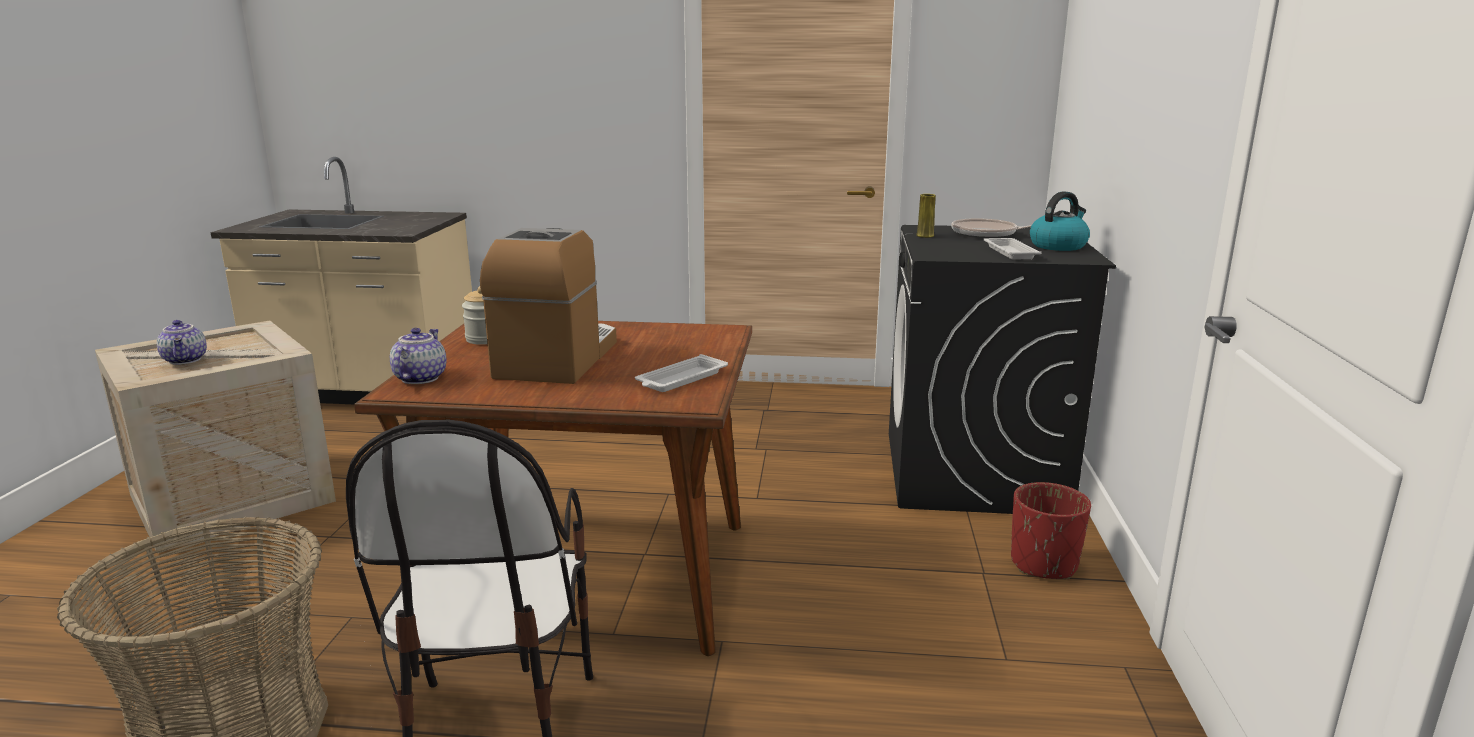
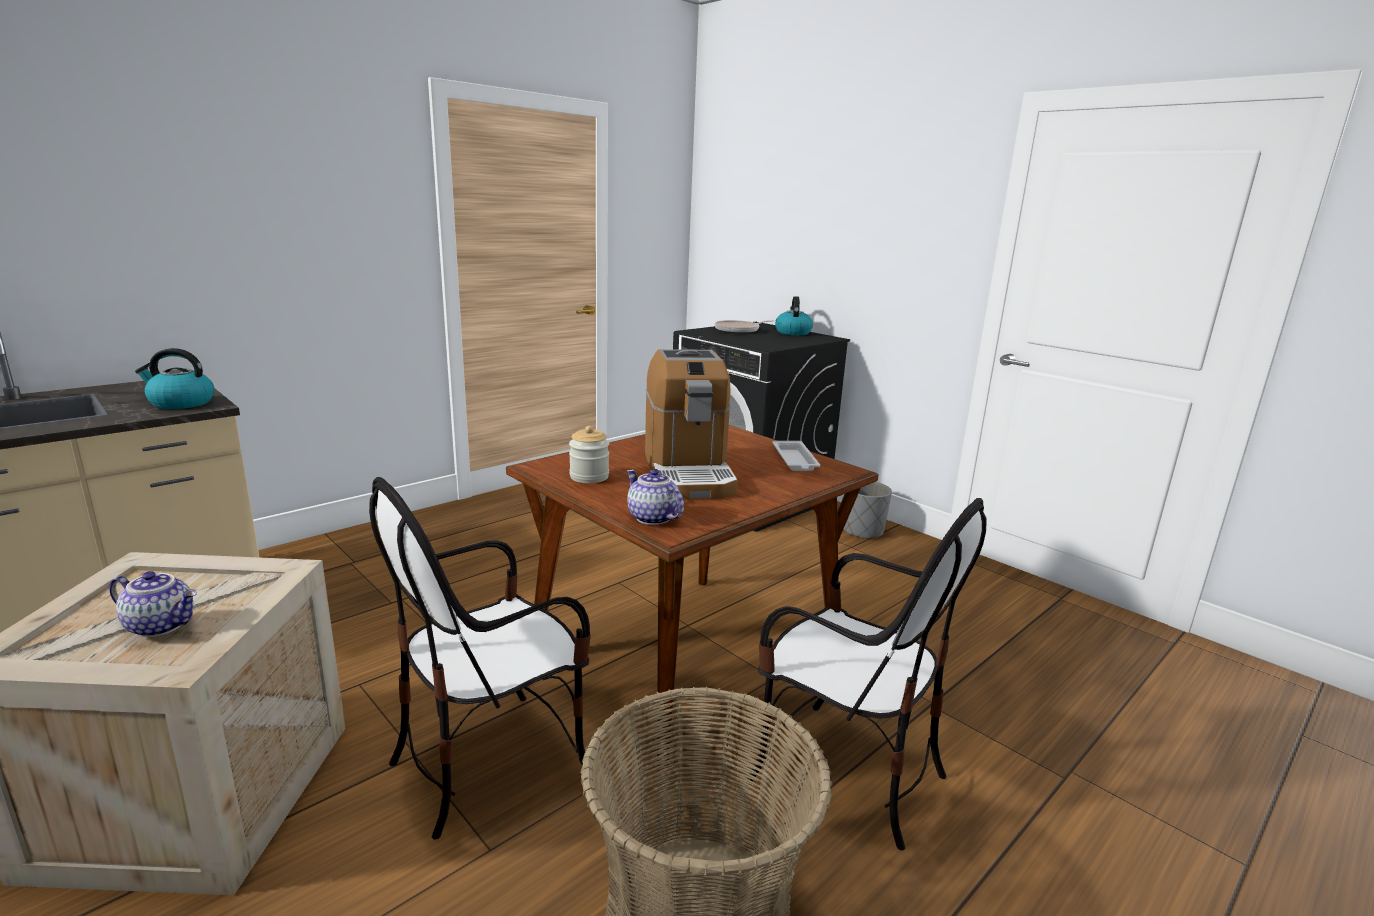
camera: 50 degrees left, 0 degrees up
(348, 564) = (491, 761): none -> chair
(397, 228) = (180, 403): none -> kettle
(557, 359) = (688, 473): coffee machine -> coffee machine turned 150 degrees counterclockwise
(925, 236) = (715, 336): yellow vase -> none
(1009, 252) = (789, 339): white tray -> none
(1044, 564) = (863, 531): red planter -> grey planter

